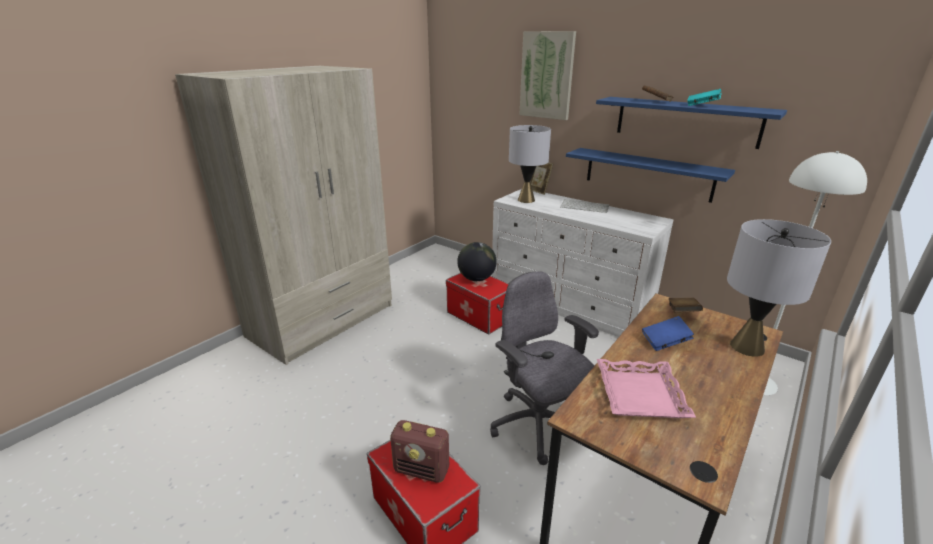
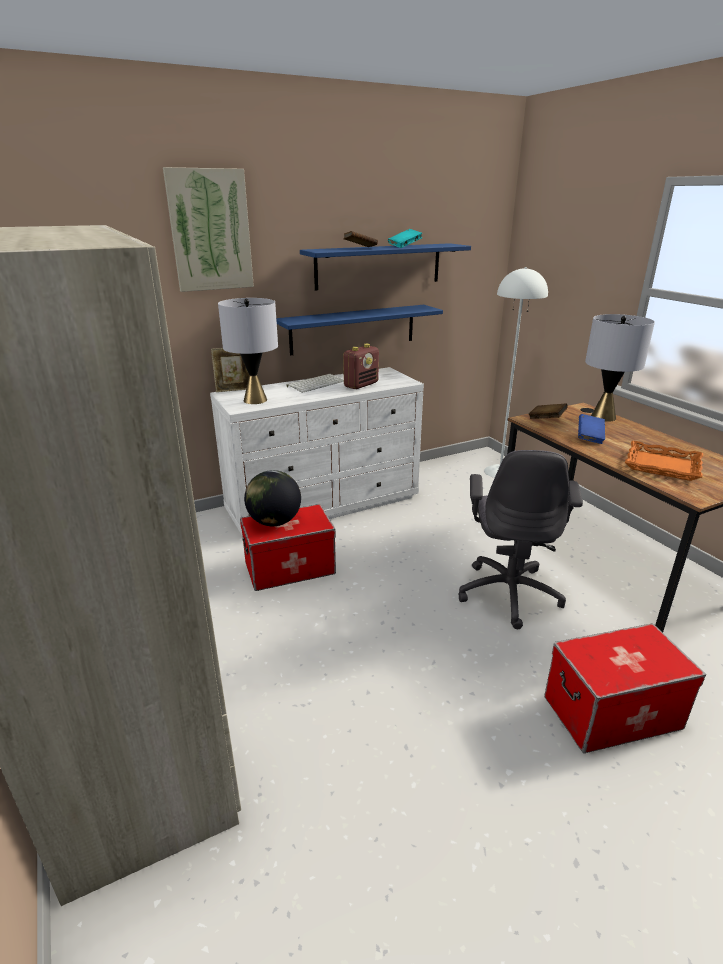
camera: 65 degrees left, 0 degrees up
(422, 470) = (629, 657): radio -> radio (361, 385)
(537, 426) = (509, 593): grey office chair -> grey office chair turned 75 degrees counterclockwise
(641, 394) = (662, 465): pink tray -> orange tray

